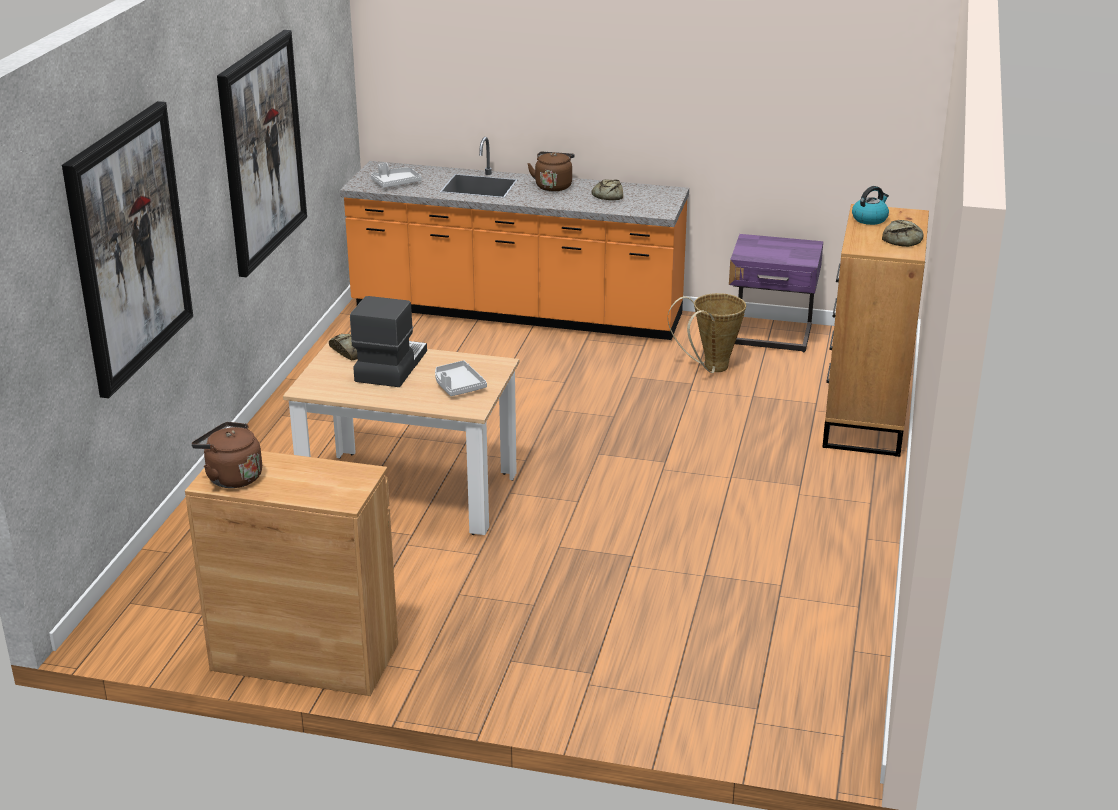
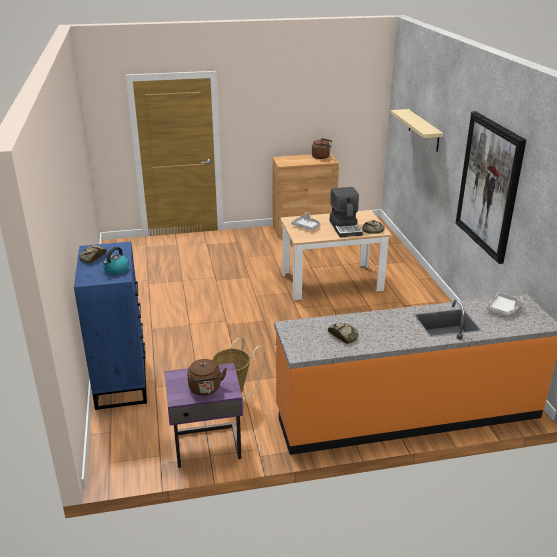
camera: 155 degrees right, 0 degrees up
(128, 247) = (423, 130): picture -> beige shelf
(553, 186) = (394, 336): brown kettle -> brown kettle (205, 389)
(864, 422) = (121, 380): brown dresser -> blue dresser

